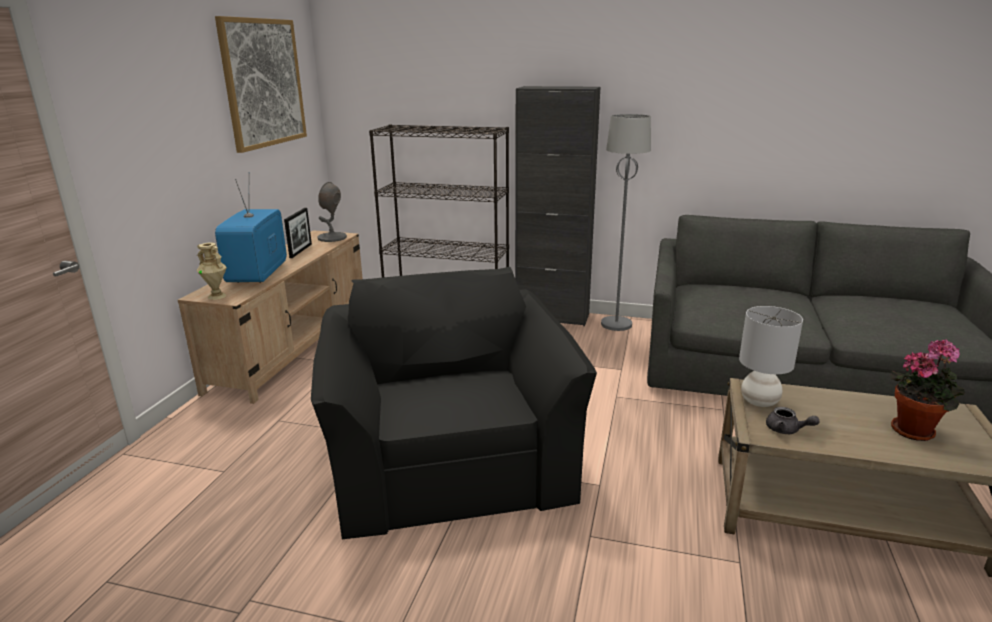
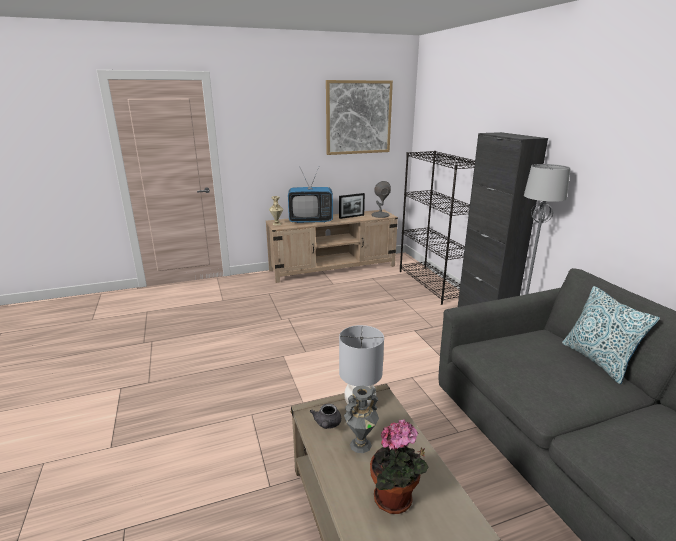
camera: 55 degrees right, 0 degrees up
(258, 274) = (311, 221): television -> television turned 150 degrees counterclockwise
(449, 456) = (283, 344): black armchair -> none
(756, 286) = (597, 360): none -> pillow
(829, 422) = (360, 444): none -> grey vase

